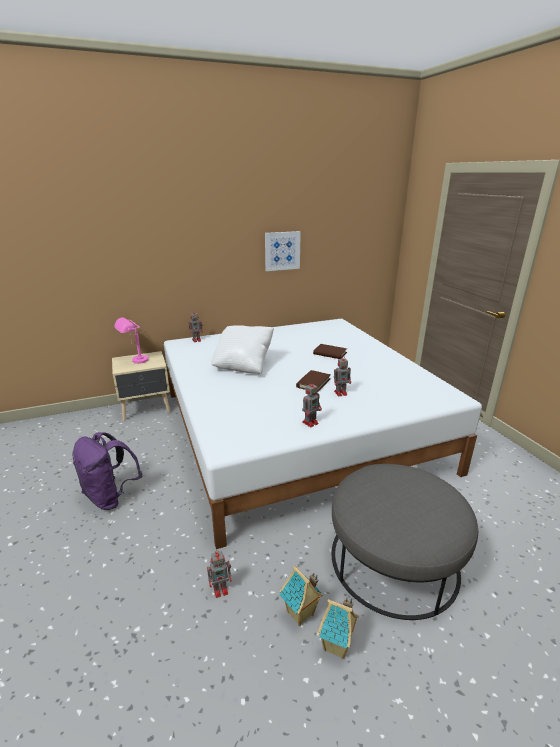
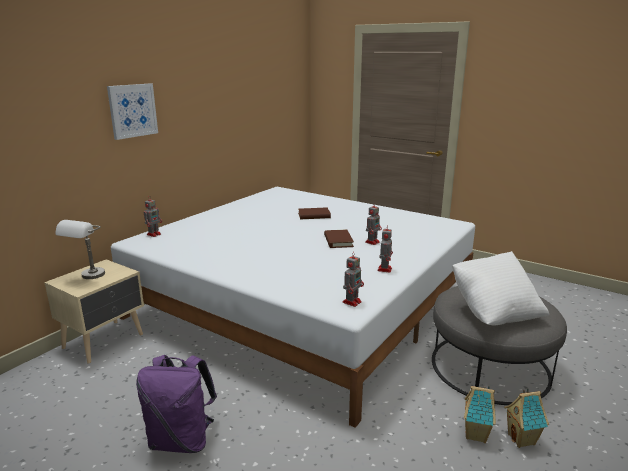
camera: 35 degrees left, 5 degrees down
(135, 362) = (88, 278): pink table lamp -> grey table lamp
(221, 589) = (399, 453): toy robot -> toy robot (352, 301)
(243, 365) = (249, 244): white pillow -> white pillow (494, 312)
(282, 251) = (220, 117): picture -> picture (132, 110)

